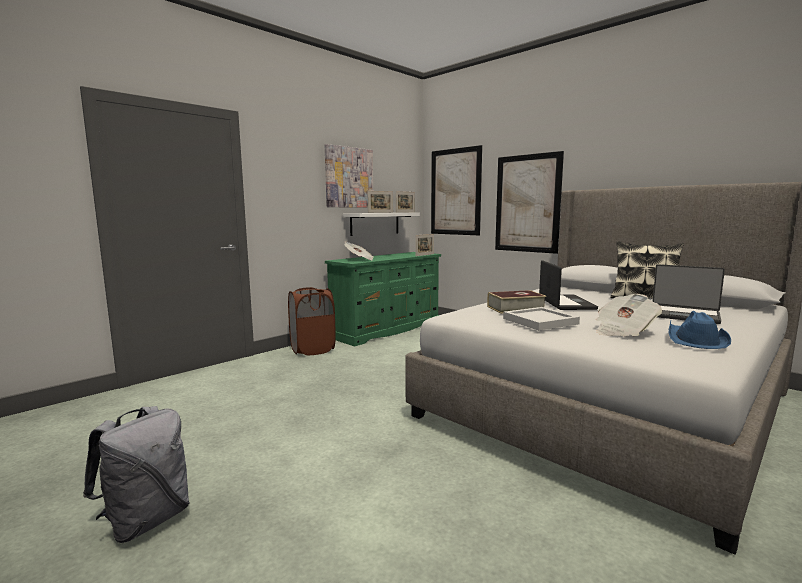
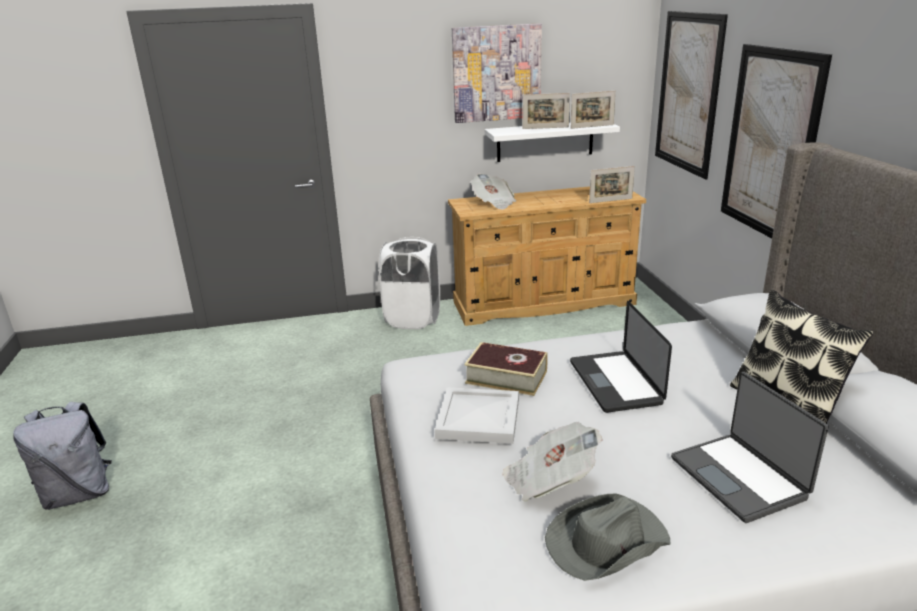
camera: 35 degrees right, 15 degrees up
(312, 349) = (413, 319): brown laundry basket -> white laundry basket
(388, 329) = (544, 302): green dresser -> beige dresser
(566, 303) = (615, 382): laptop -> laptop turned 135 degrees clockwise
(695, 340) = (605, 542): blue hat -> grey hat

